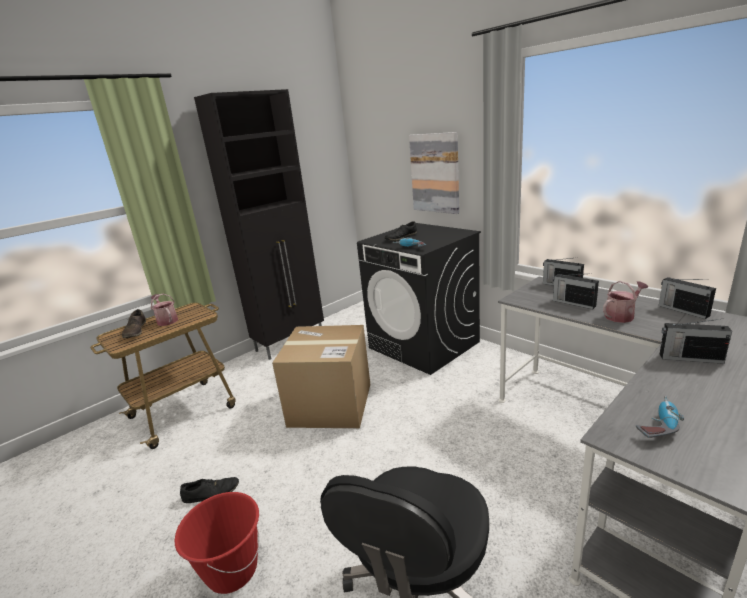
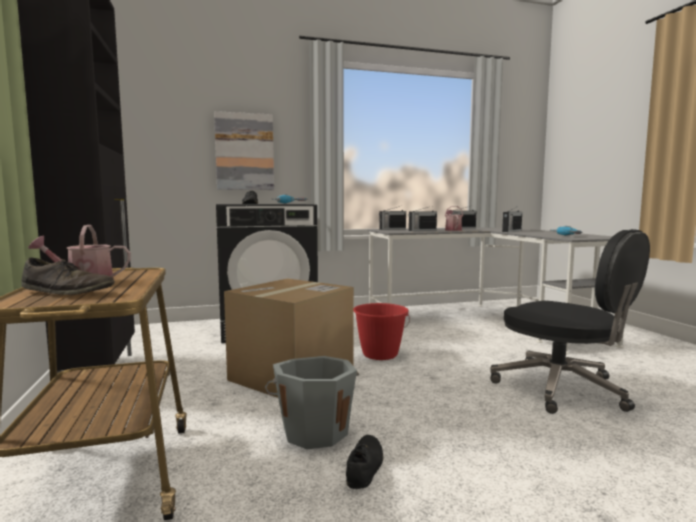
camera: 65 degrees left, 15 degrees down
(232, 570) = (507, 464): red bucket -> red bucket (380, 354)
(250, 453) = (314, 431): none -> grey bucket

